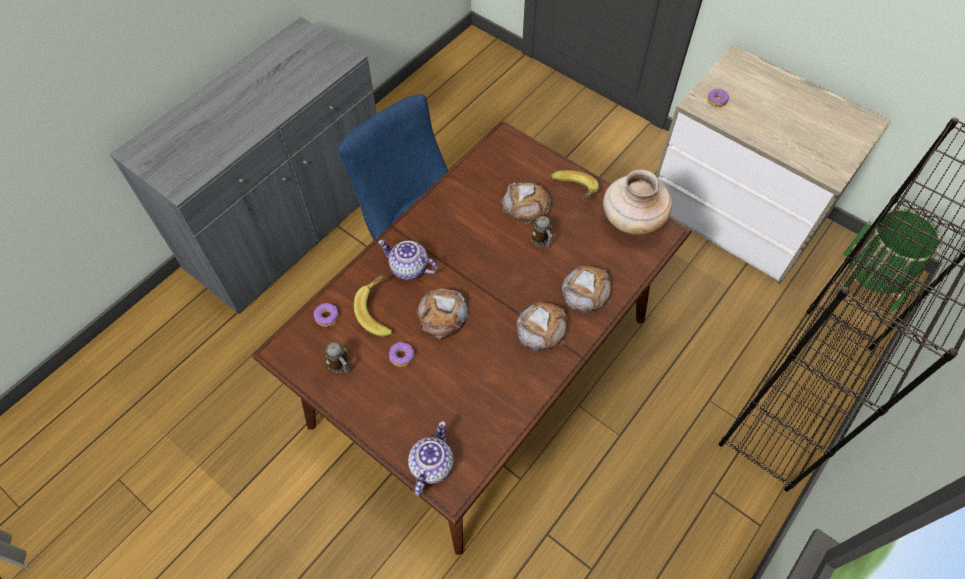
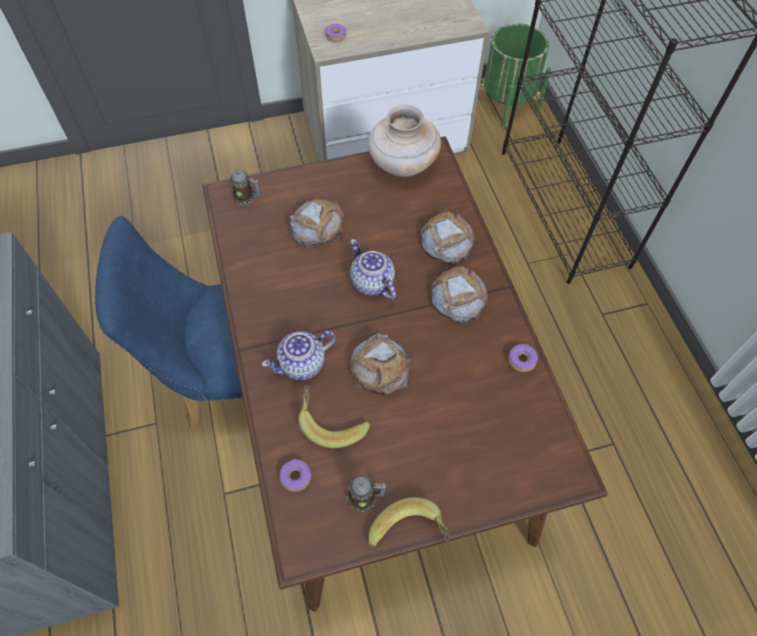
camera: 55 degrees left, 0 degrees up
(401, 356) = (398, 432): donut -> donut (521, 360)
(431, 466) = (537, 478): teapot -> teapot (372, 283)
(542, 241) = (366, 239): mug -> mug (247, 197)
(573, 193) = (337, 185): banana -> banana (409, 535)

